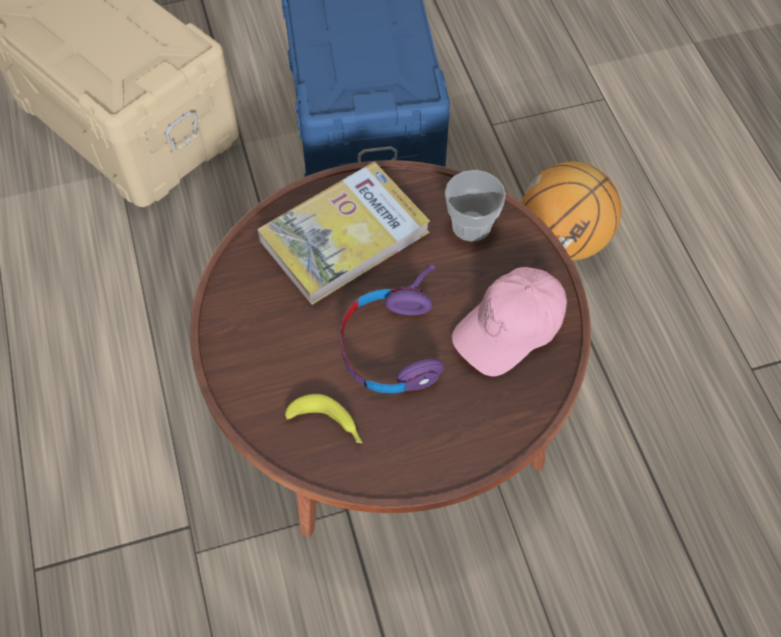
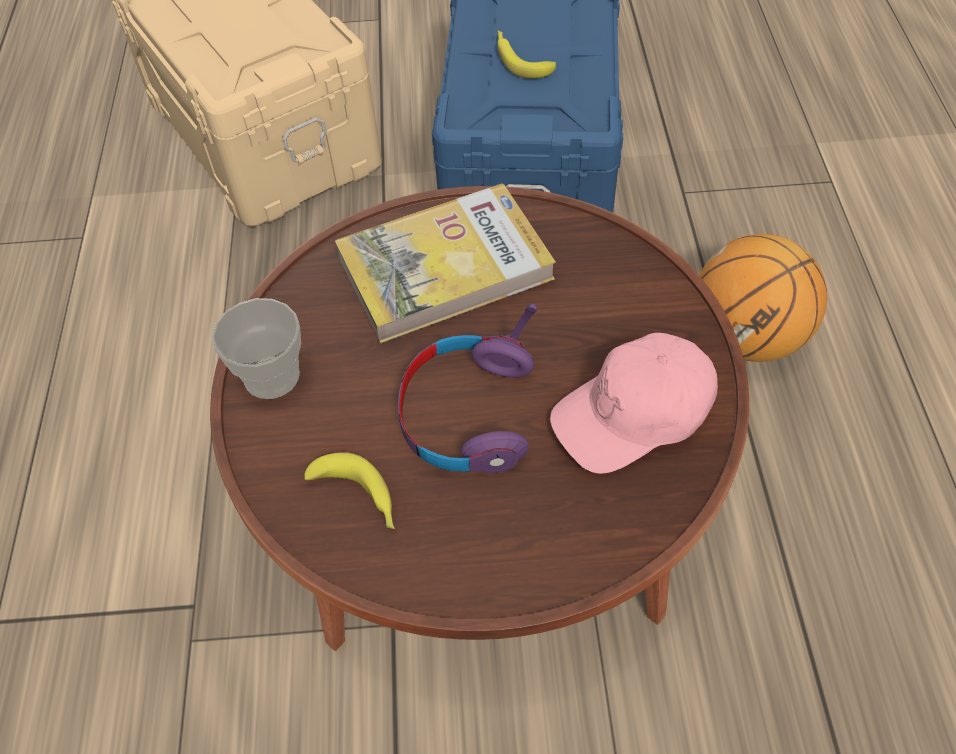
camera: 15 degrees right, 5 degrees down
(353, 43) = (519, 59): none -> banana
(471, 225) = (612, 279): cup -> cup (271, 376)

